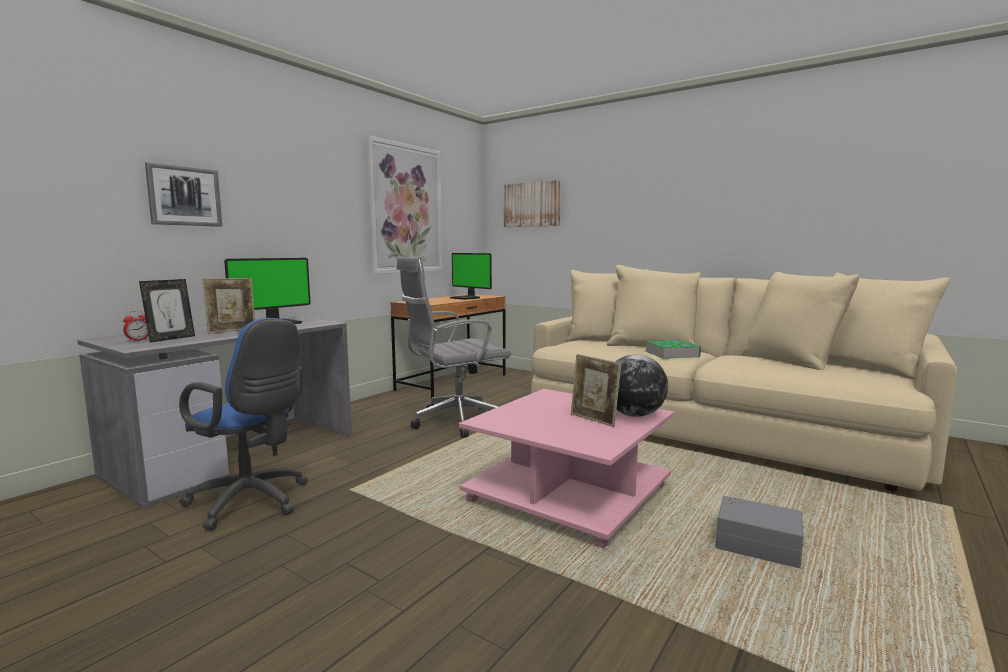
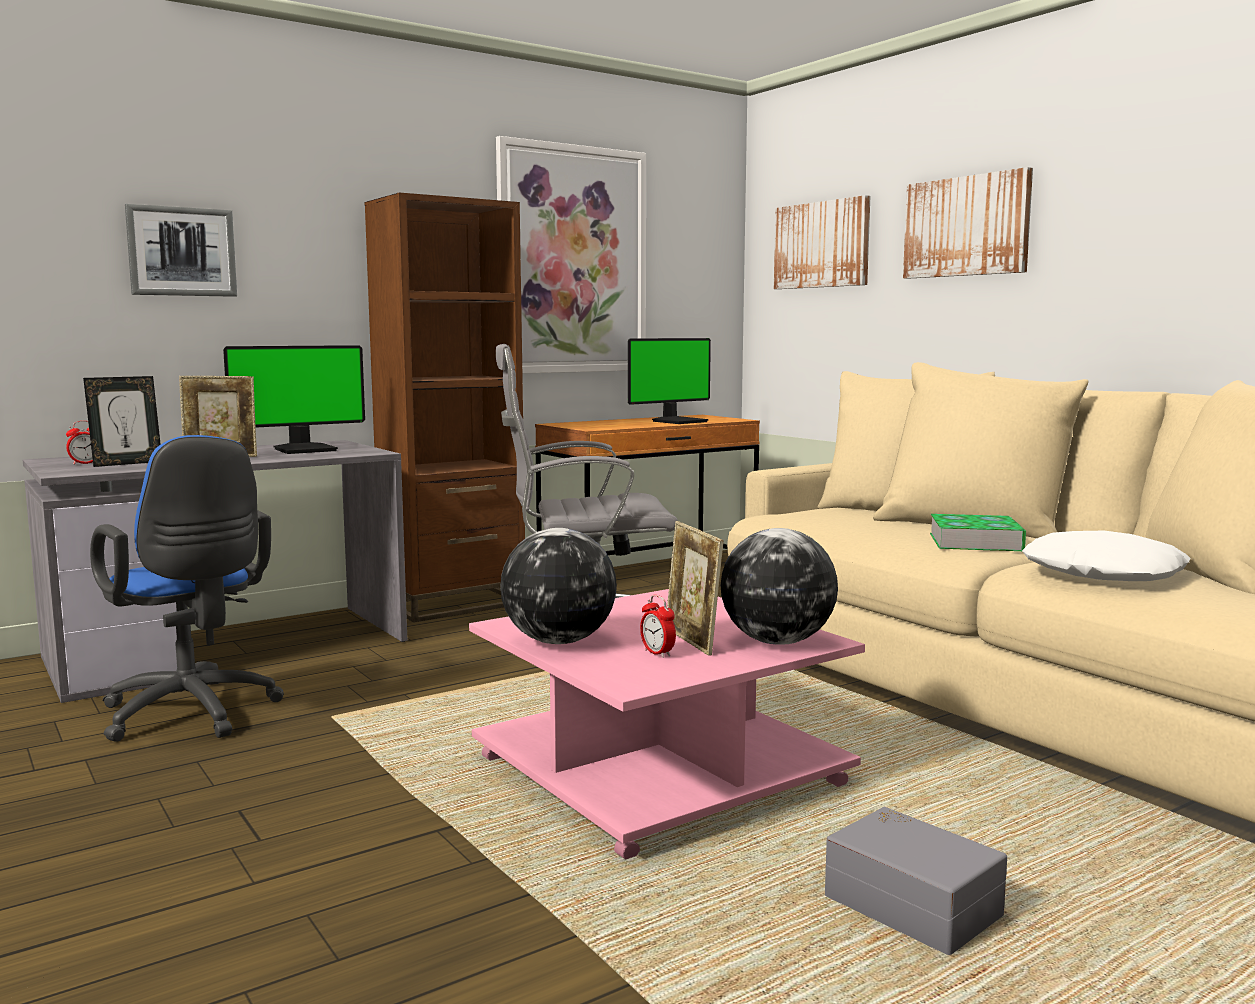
camera: 20 degrees right, 0 degrees up
(357, 409) = (453, 603): none -> brown bookcase
(466, 298) = (678, 421): monitor -> monitor turned 105 degrees counterclockwise
(525, 428) = (558, 641): none -> globe
(586, 429) = (657, 653): none -> alarm clock
(616, 197) = (966, 226): none -> picture
(750, 365) = (1104, 573): none -> white pillow

